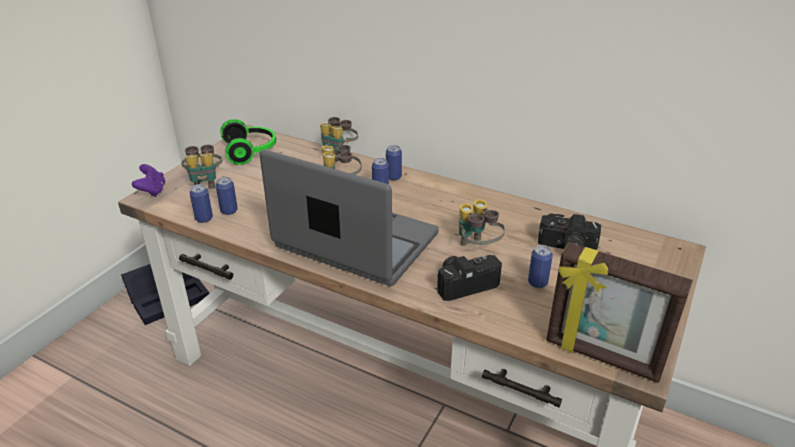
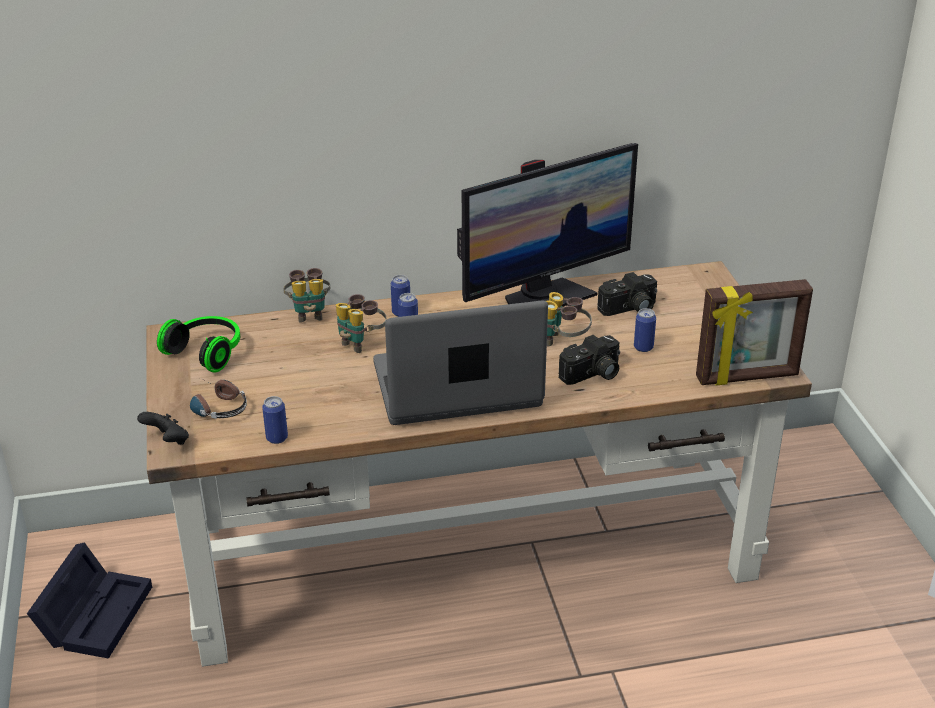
camera: 40 degrees left, 0 degrees up
(152, 191) = (167, 441): purple game controller -> black game controller
(205, 183) = (215, 406): binoculars -> headphones
(229, 211) = (290, 419): can -> none
(465, 283) = (592, 375): camera -> camera turned 150 degrees counterclockwise
(508, 209) = (543, 297): none -> monitor

